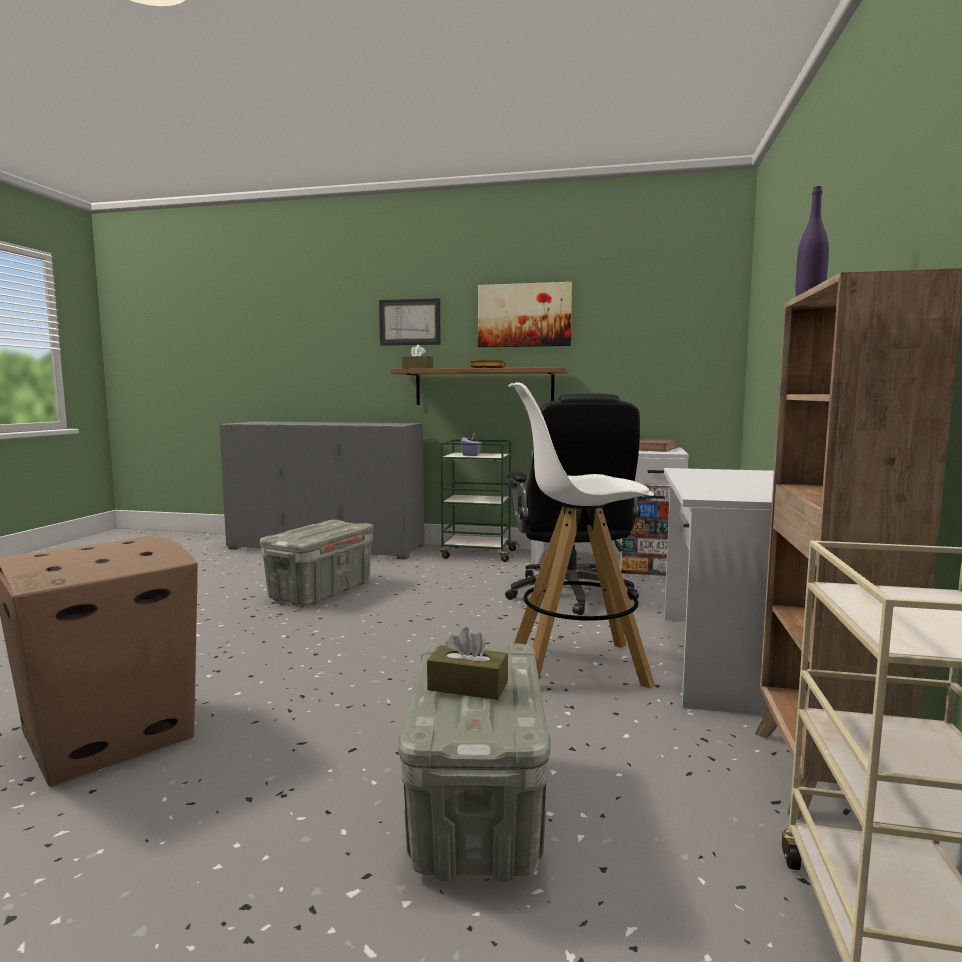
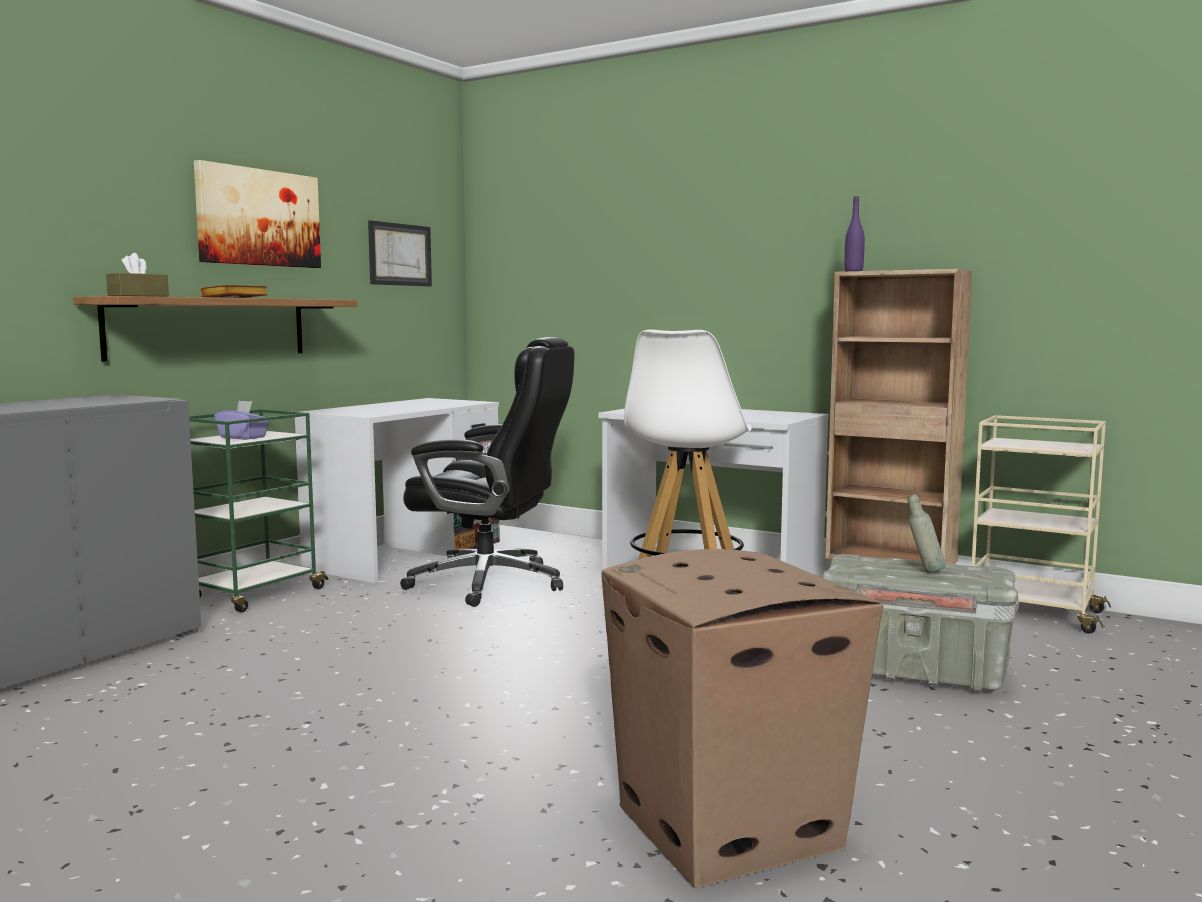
camera: 70 degrees left, 0 degrees up
(321, 592) = (287, 694): grey storage box -> none
(410, 322) = (79, 207): picture -> picture (400, 254)
(468, 686) = (924, 571): brown tissue box -> grey bottle
(654, 449) = (433, 401): brown book -> none

